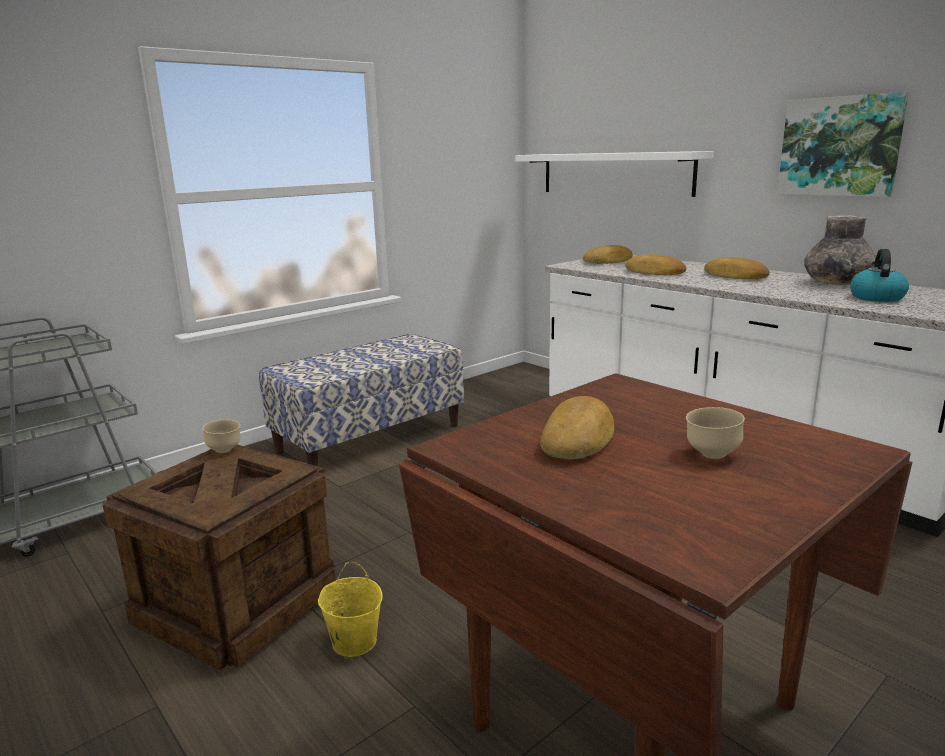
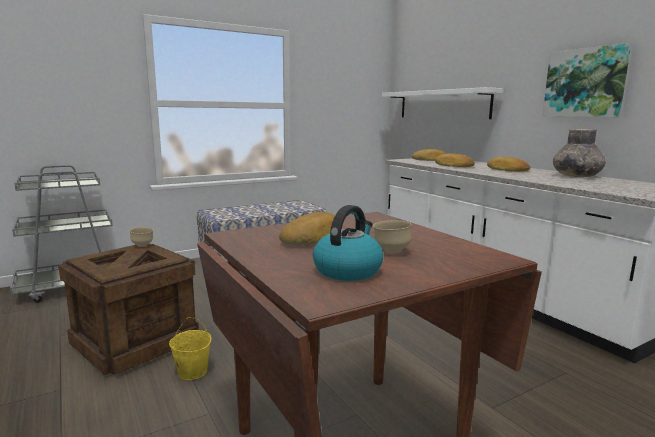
camera: 10 degrees right, 5 degrees down
(876, 297) = (596, 184): kettle -> kettle (348, 270)

